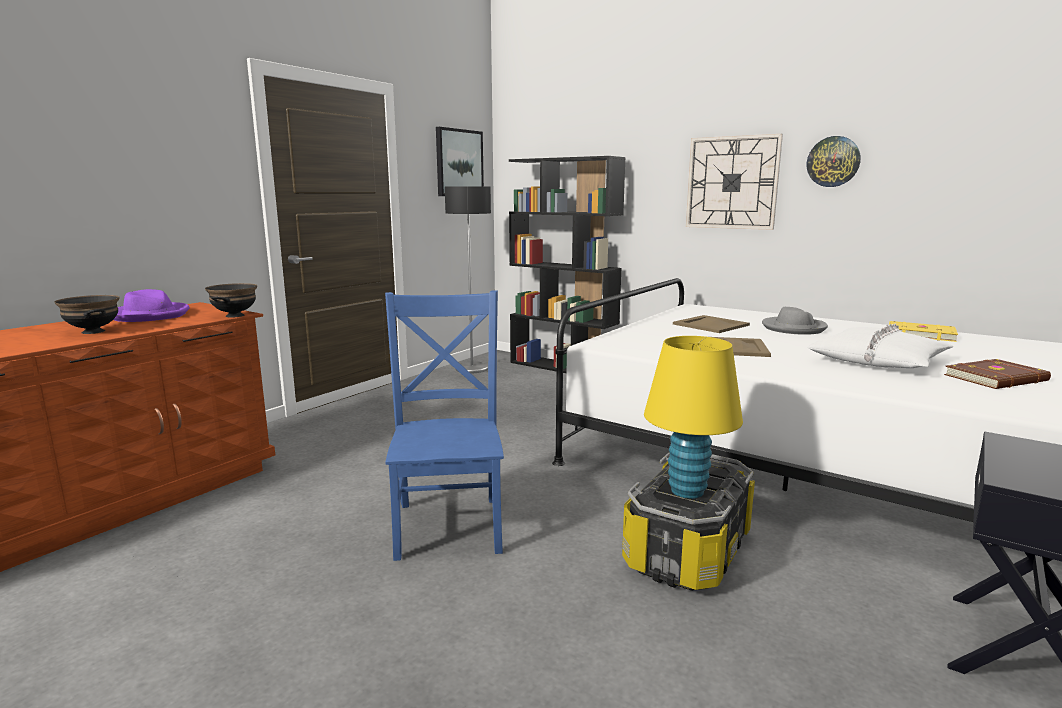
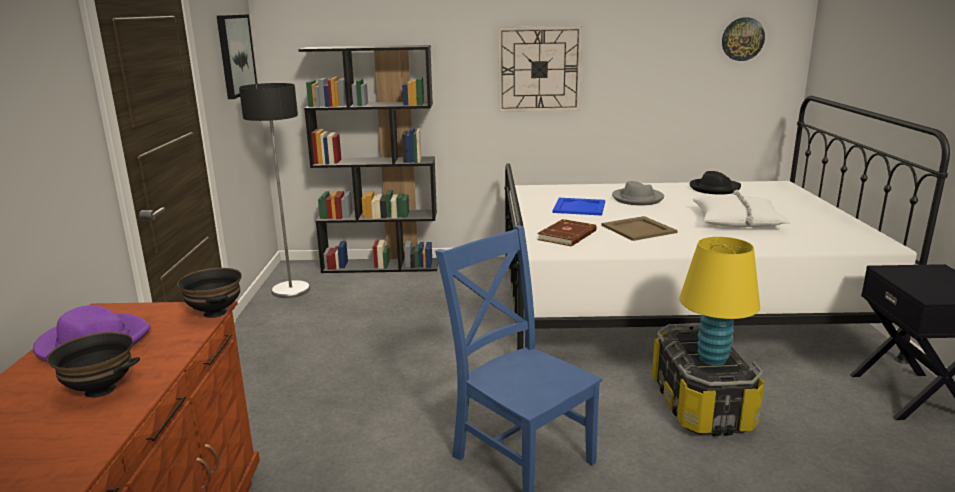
camera: 35 degrees left, 5 degrees up
(711, 325) = (580, 207): beige tray -> blue tray
(833, 161) = (624, 50): wall clock -> wall clock (742, 39)
(920, 334) = (714, 188): yellow book -> black hat
(997, 378) = (813, 221): brown book -> brown book (568, 235)

